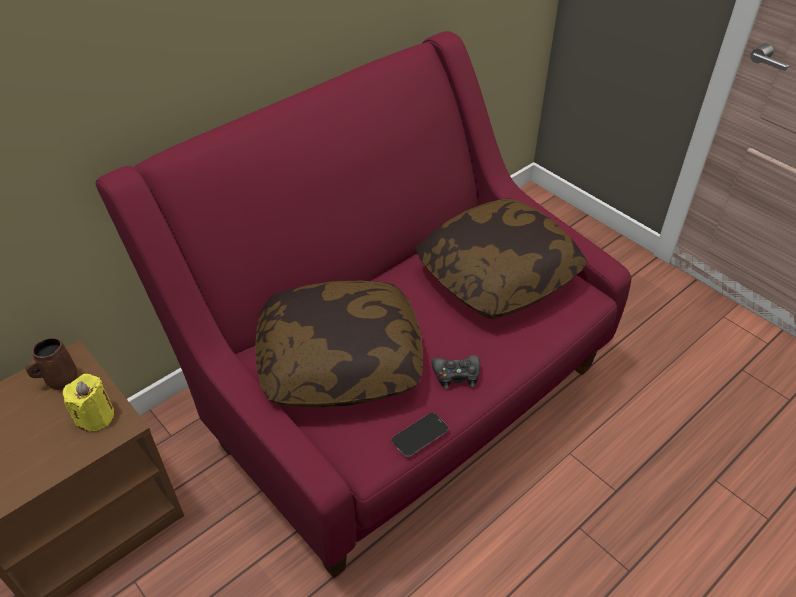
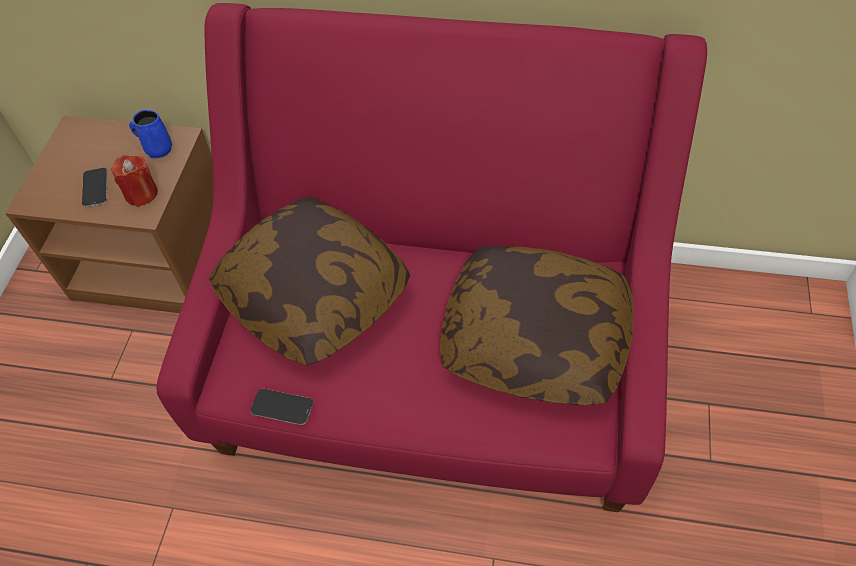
camera: 55 degrees right, 10 degrees up
(41, 447) = (95, 188): none -> phone
(60, 380) = (157, 149): brown mug -> blue mug
(95, 416) = (141, 193): yellow candle -> red candle
(456, 375) = (373, 389): black game controller -> none

